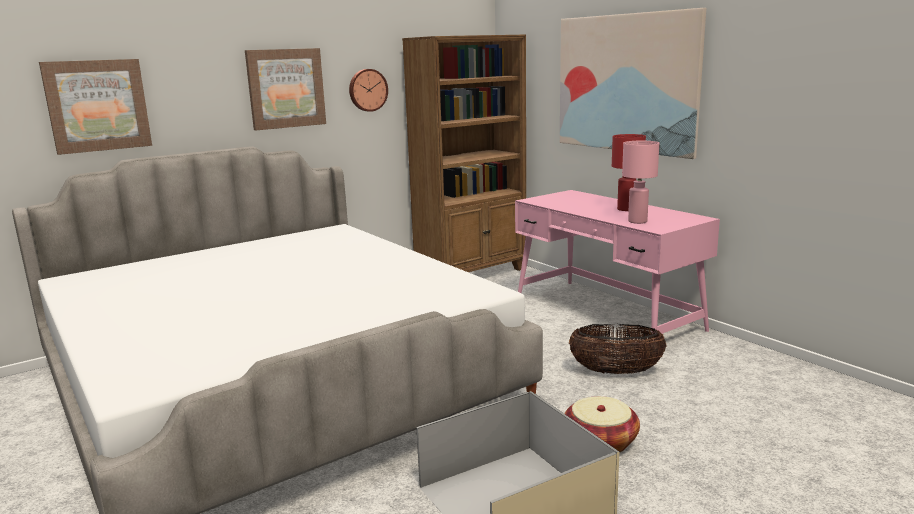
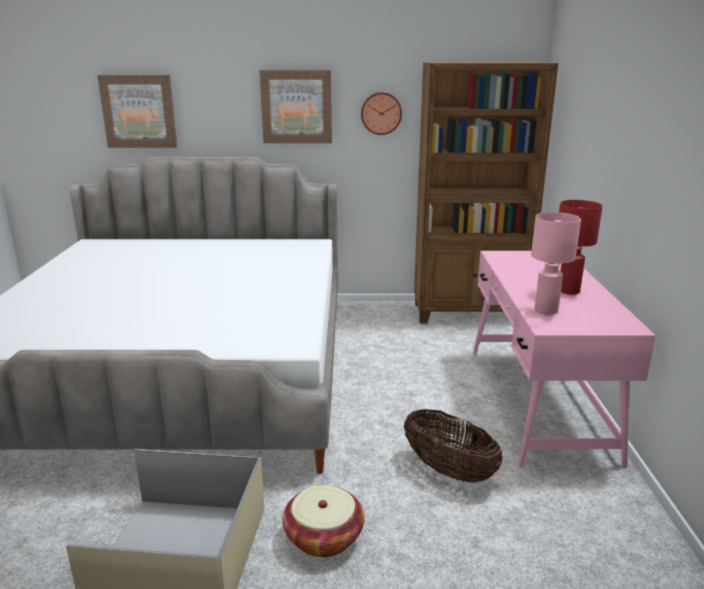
camera: 35 degrees right, 5 degrees up
(626, 83) = (619, 136): picture -> none

